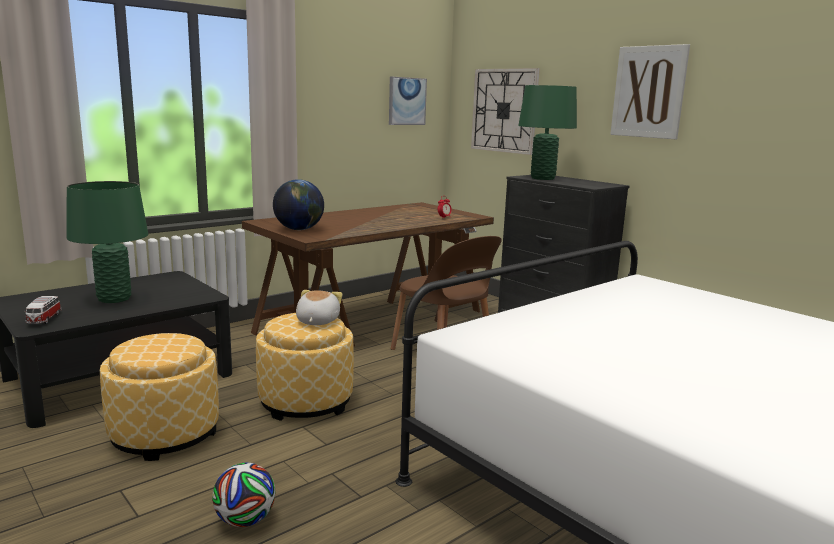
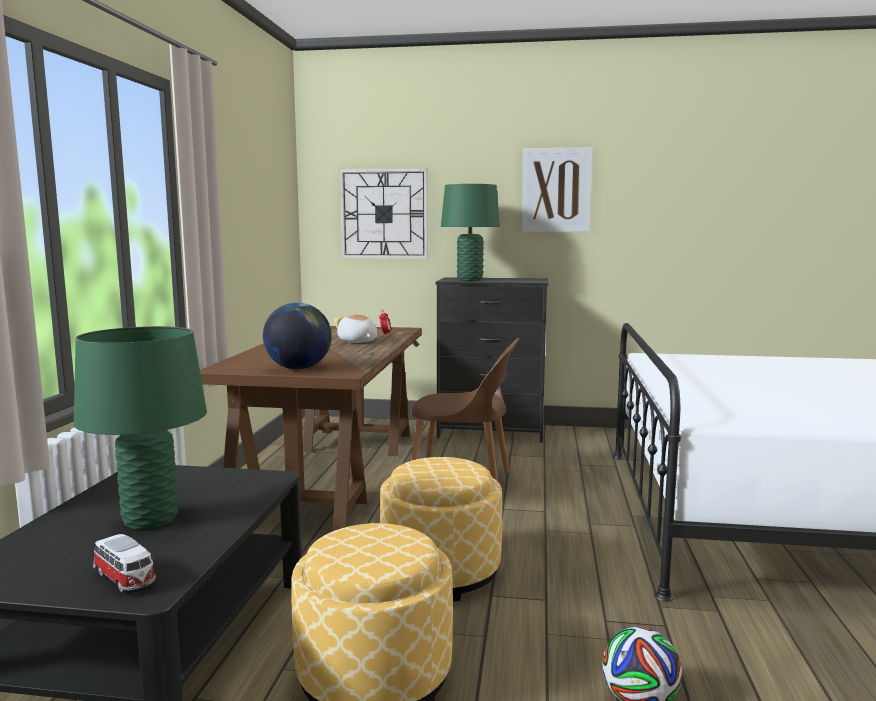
camera: 40 degrees left, 5 degrees down
(316, 321) = (450, 465): plush toy -> plush toy (357, 341)
(407, 101) = (275, 206): picture -> none

